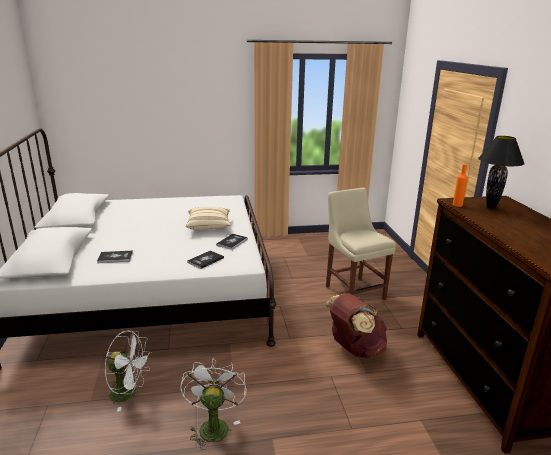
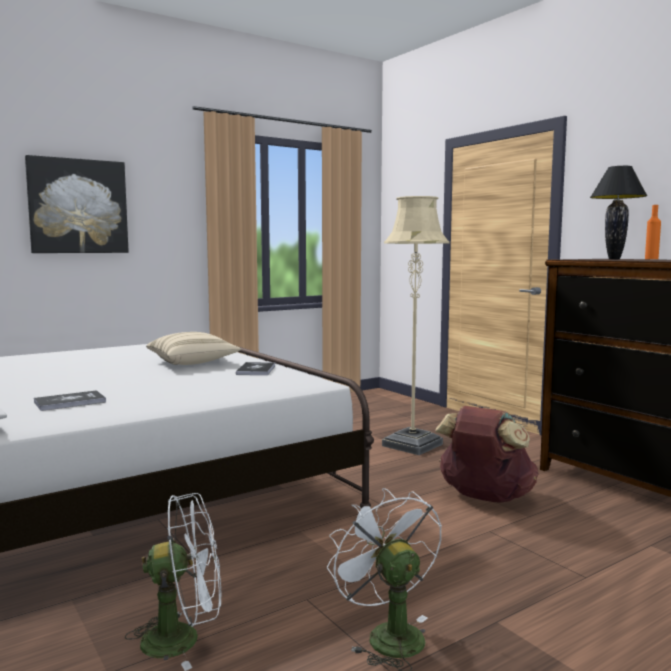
camera: 25 degrees left, 15 degrees down
(175, 109) = (78, 206): none -> picture
(205, 260) = (242, 387): book -> none
(353, 291) = (412, 445): beige chair -> beige floor lamp
(457, 205) = (579, 259): orange bottle -> orange bottle (651, 259)

